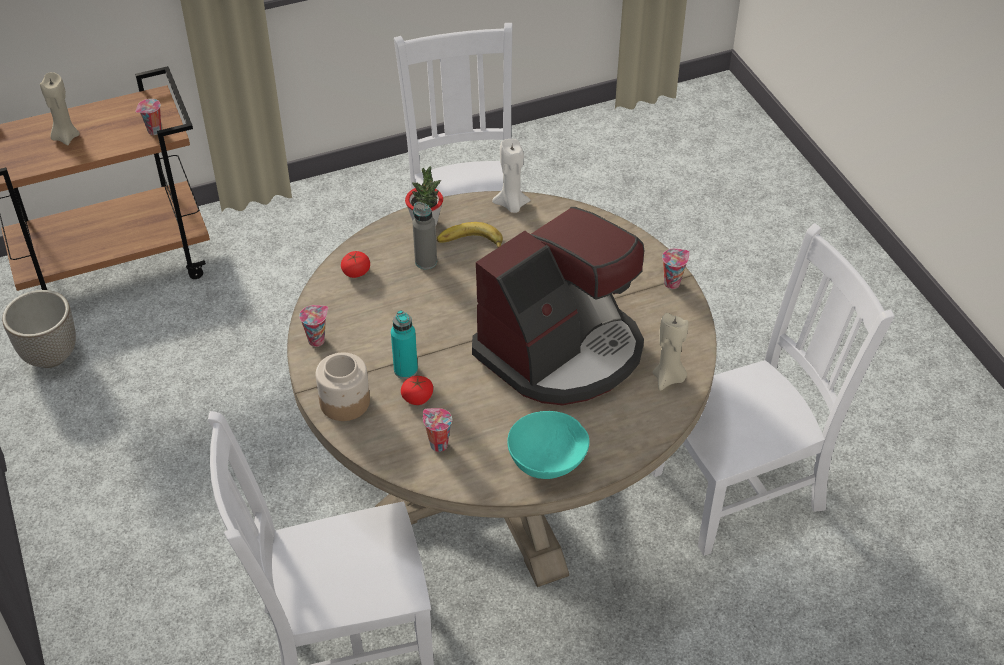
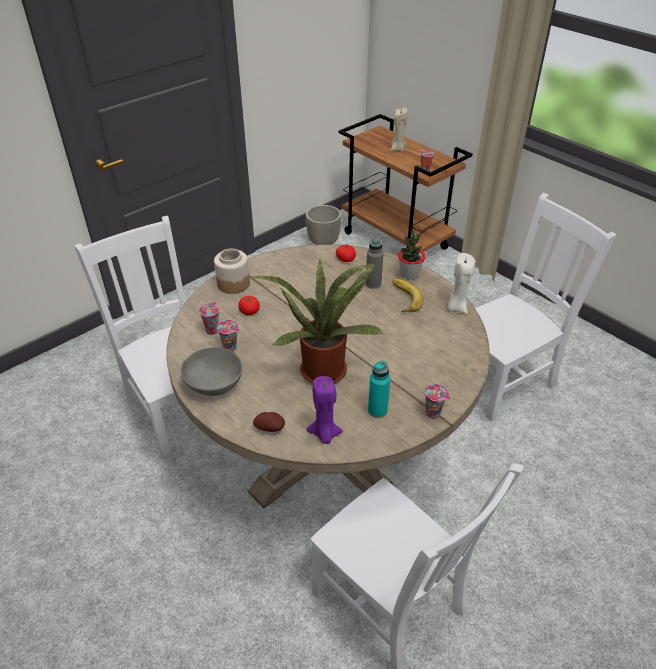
camera: 70 degrees right, 5 degrees down
(317, 340) = (280, 260): cup -> cup (231, 348)
(405, 370) = (271, 300): turquoise bottle -> turquoise bottle (377, 410)
(547, 461) = (214, 385): turquoise bowl -> grey bowl
(562, 351) = (324, 368): coffee machine -> potted plant
(641, 423) = (270, 428): none -> potato
(668, 378) = (324, 434): beige candle -> purple candle

